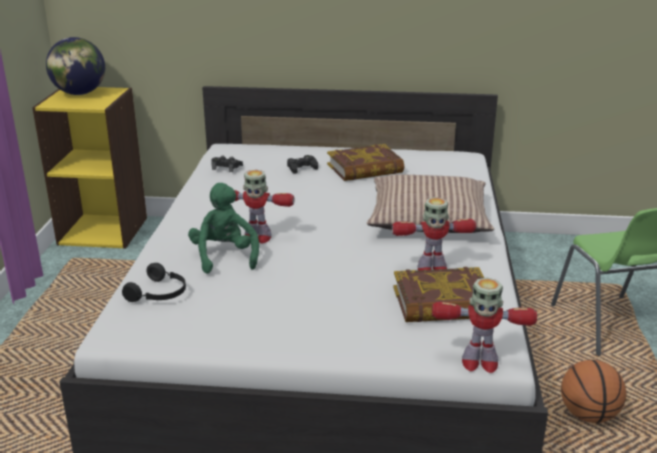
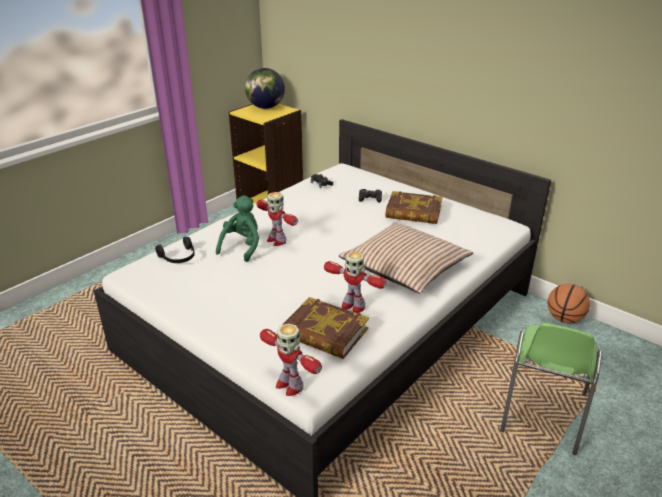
camera: 35 degrees right, 5 degrees up
(588, 415) = (436, 471): basketball -> basketball (564, 319)

